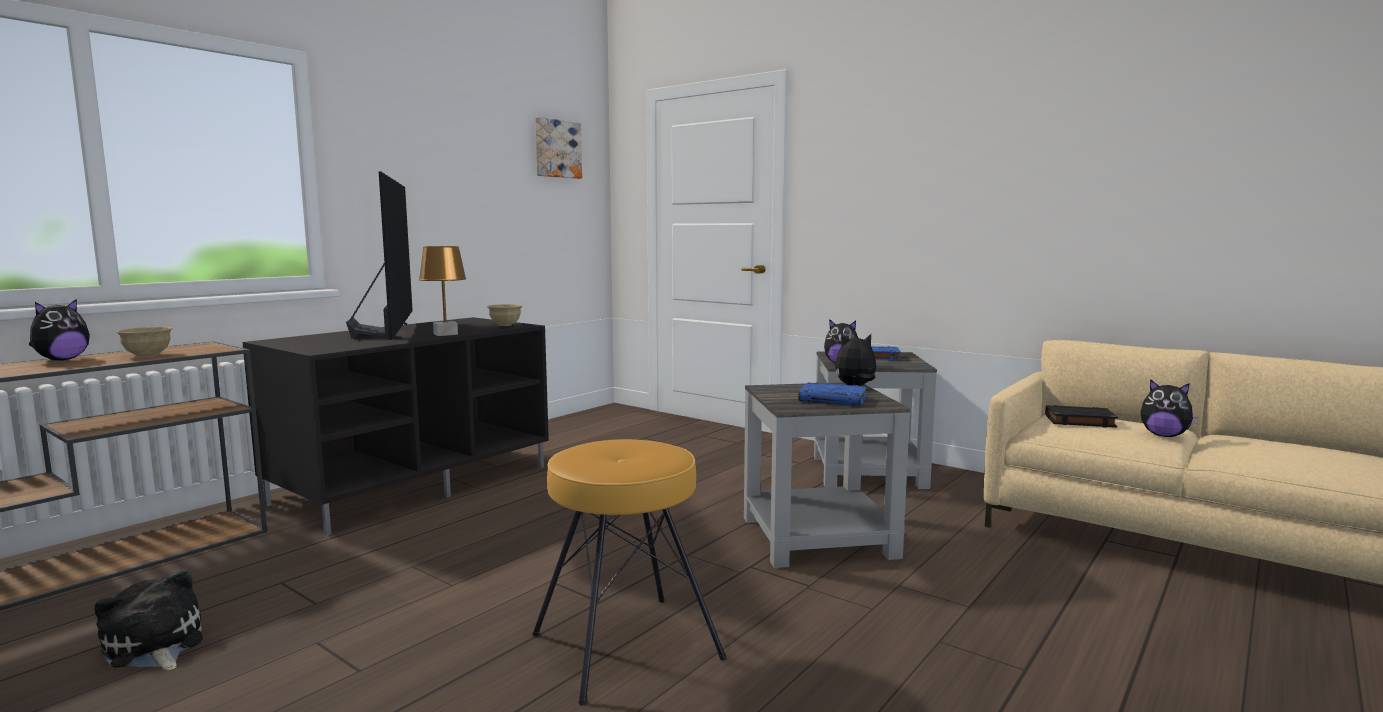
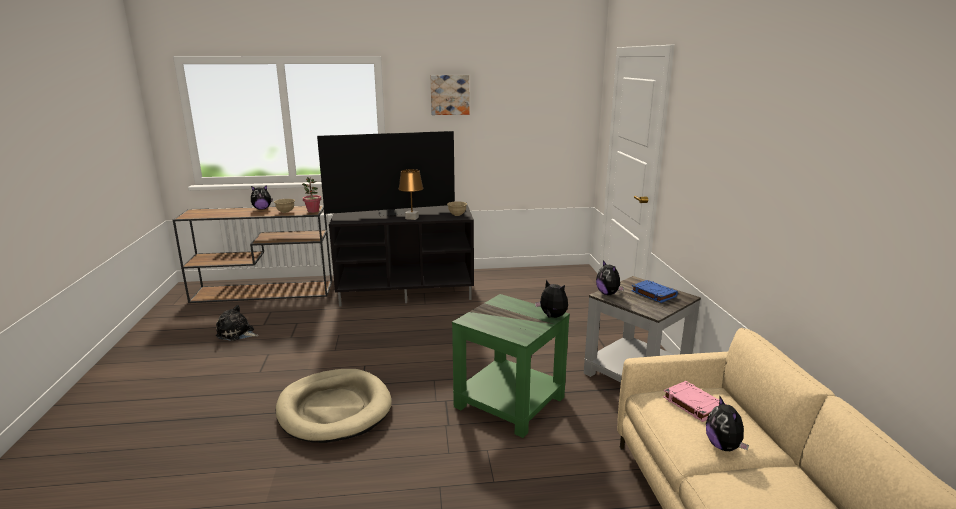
camera: 45 degrees right, 10 degrees up
(154, 647) = (237, 333): plush toy -> plush toy turned 75 degrees counterclockwise
(217, 347) = (313, 211): none -> potted plant
(388, 335) = (391, 213): television -> television turned 45 degrees clockwise
(557, 149) = (551, 92): picture -> picture (449, 94)
(625, 645) = (334, 409): brown stool -> beige dog bed
(817, 538) = (508, 402): grey side table -> green side table
(833, 399) = (507, 323): blue book -> none
(1079, 421) = (692, 404): black book -> pink book

